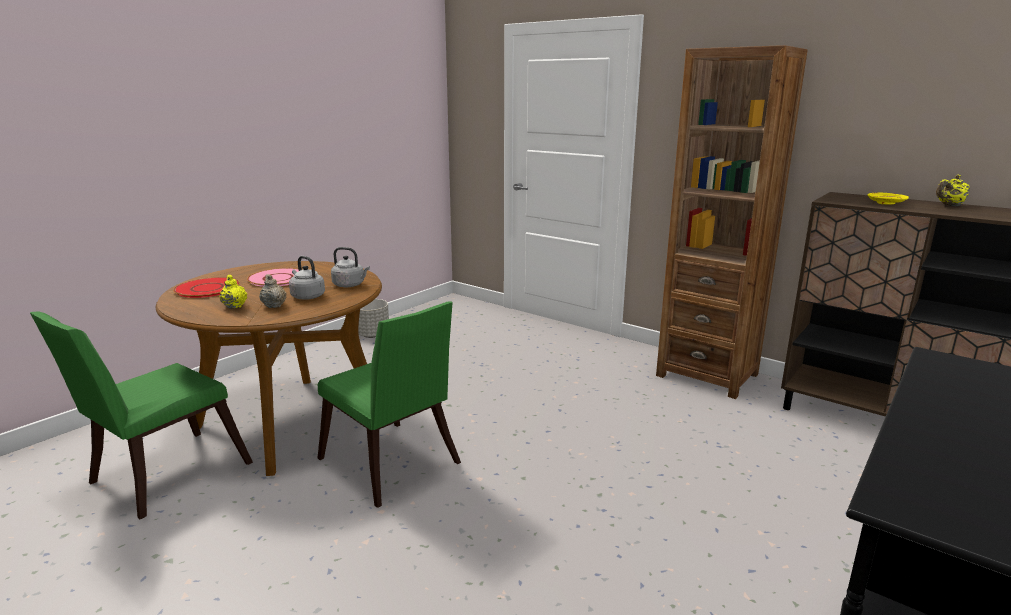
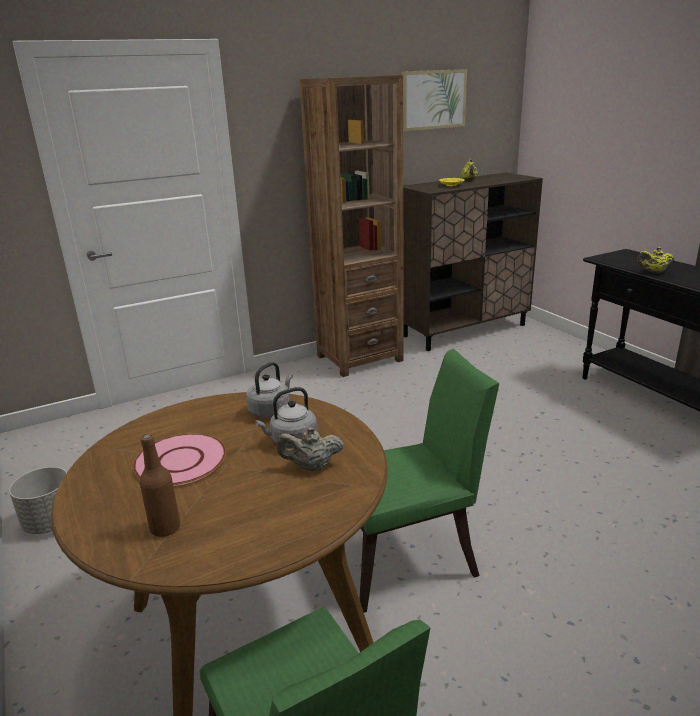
camera: 65 degrees left, 5 degrees up
(208, 289) = (165, 528): red plate -> brown bottle
(234, 306) = (287, 499): yellow teapot -> yellow teapot (653, 272)
(918, 83) = (433, 100): none -> picture

